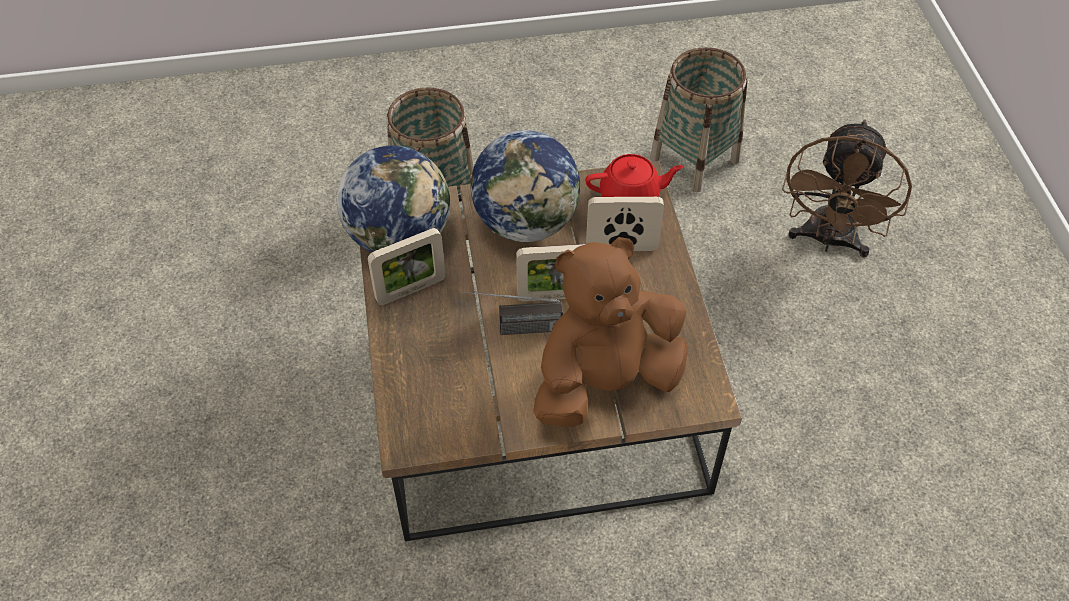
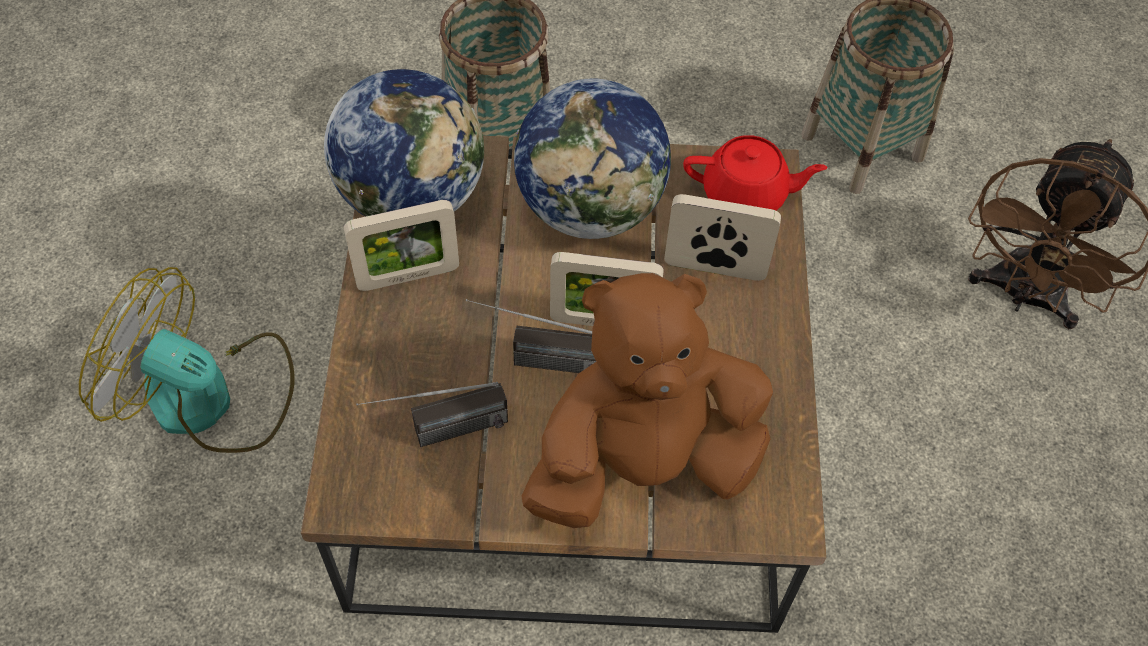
camera: 10 degrees right, 5 degrees up
(267, 414) = (209, 397): none -> fan
(460, 389) = (438, 434): none -> radio

